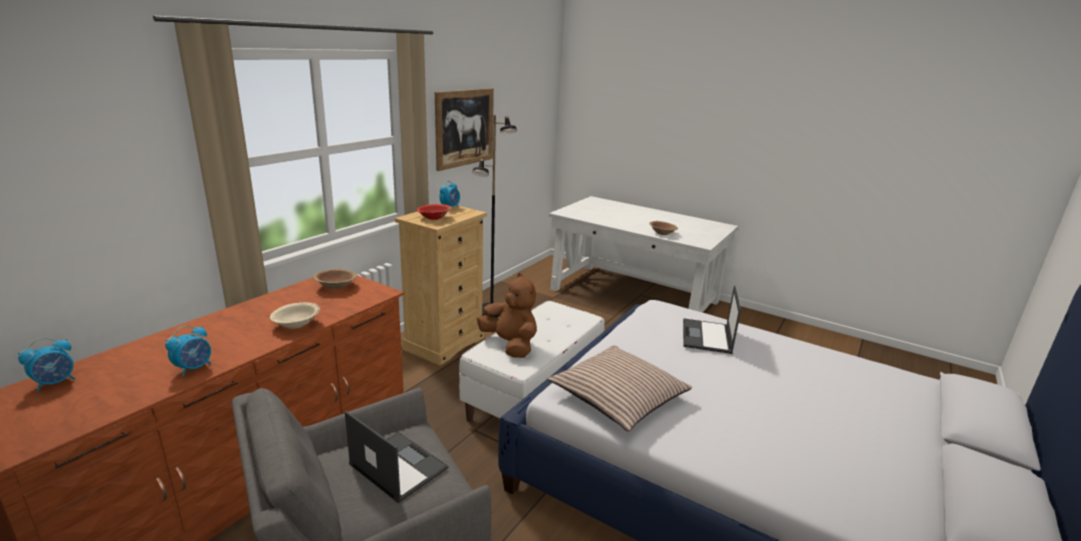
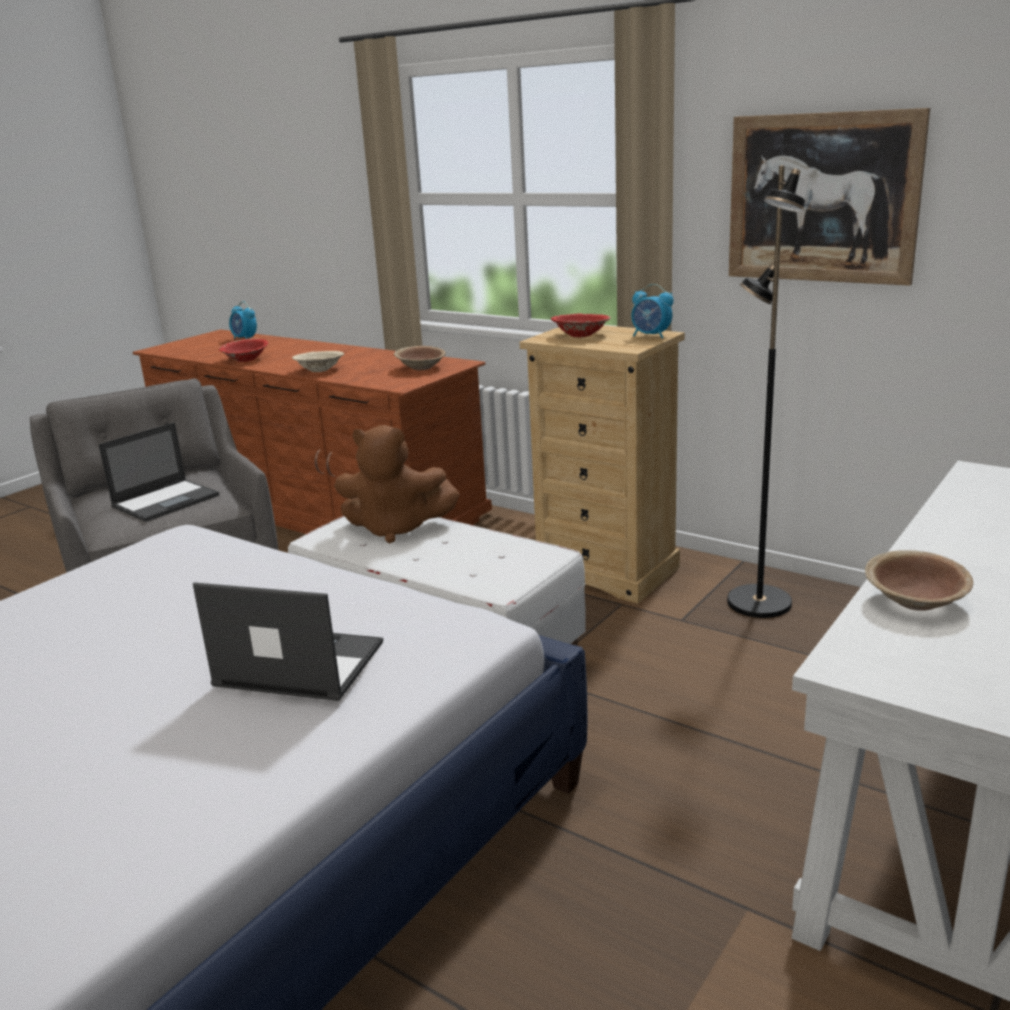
camera: 95 degrees right, 0 degrees up
(194, 368) = (246, 359): alarm clock -> red bowl
(510, 345) = (396, 529): brown plush toy -> brown plush toy turned 45 degrees clockwise
(618, 397) = (150, 571): pillow -> none

